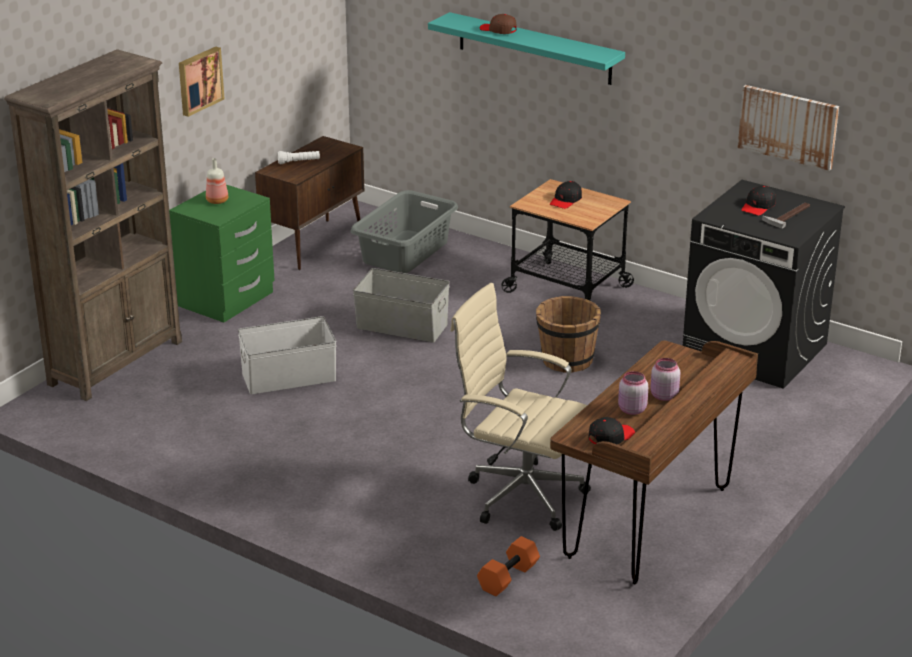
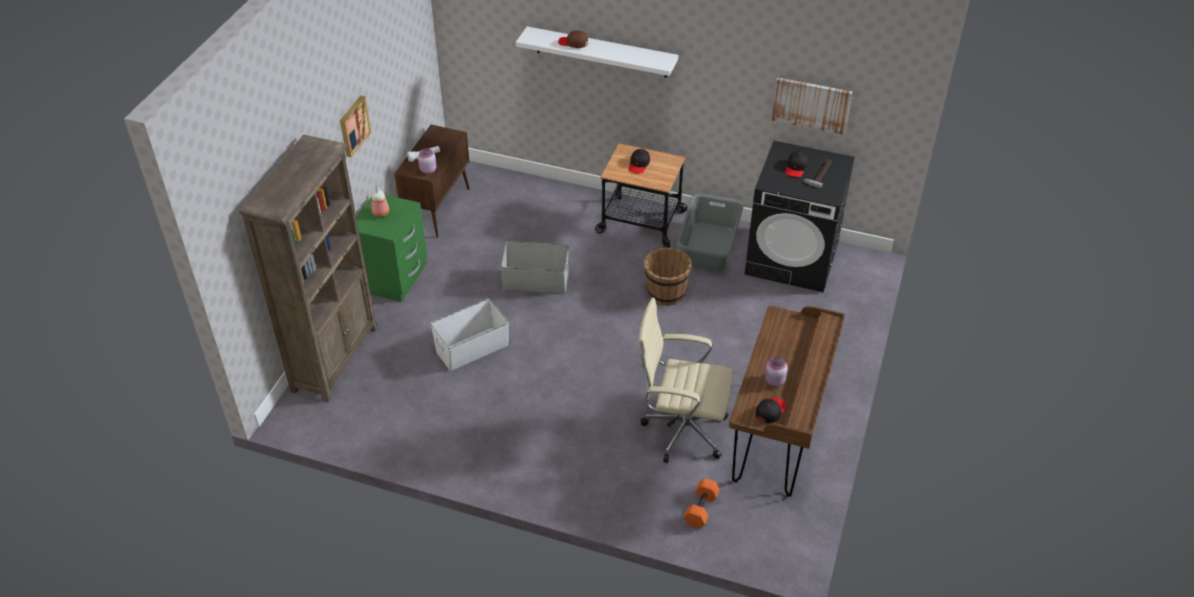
camera: 15 degrees left, 15 degrees up
(406, 252) = (510, 204): grey laundry basket -> grey laundry basket (709, 246)
(534, 48) = (601, 52): turquoise shelf -> white shelf
(663, 396) = (790, 363): pink jar -> pink jar (427, 170)

